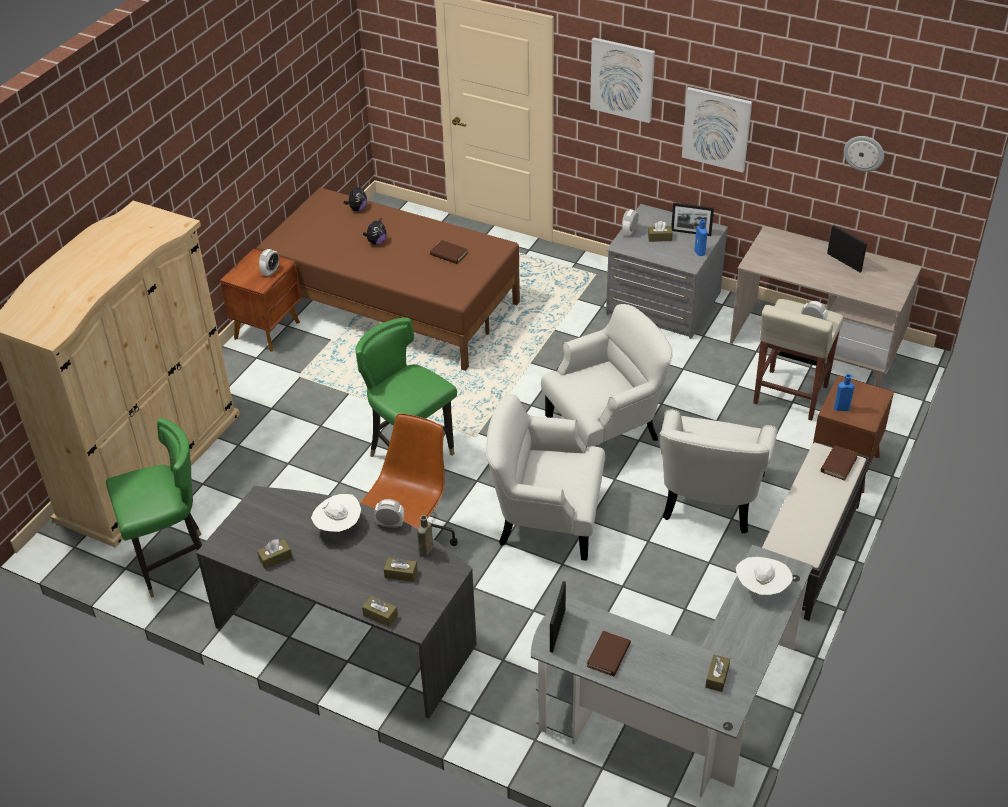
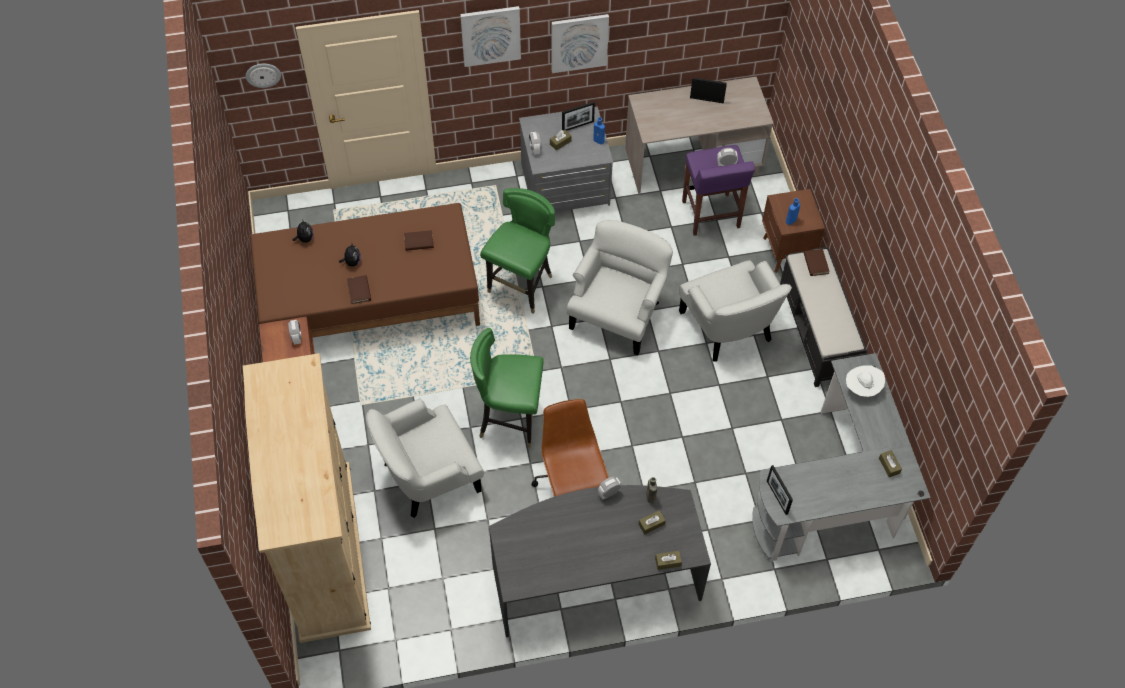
camera: 40 degrees left, 15 degrees up
(173, 563) = (426, 612): green chair -> green chair (521, 287)
(275, 558) = (561, 569): brown tissue box -> none
(338, 527) = (578, 518): white hat -> none
(545, 518) = (642, 410): white armchair -> white armchair (428, 476)
(608, 655) = (820, 493): brown book -> brown book (359, 290)
(790, 395) = (711, 215): beige stool -> purple stool
(864, 153) = (703, 18): wall clock -> wall clock (263, 74)

